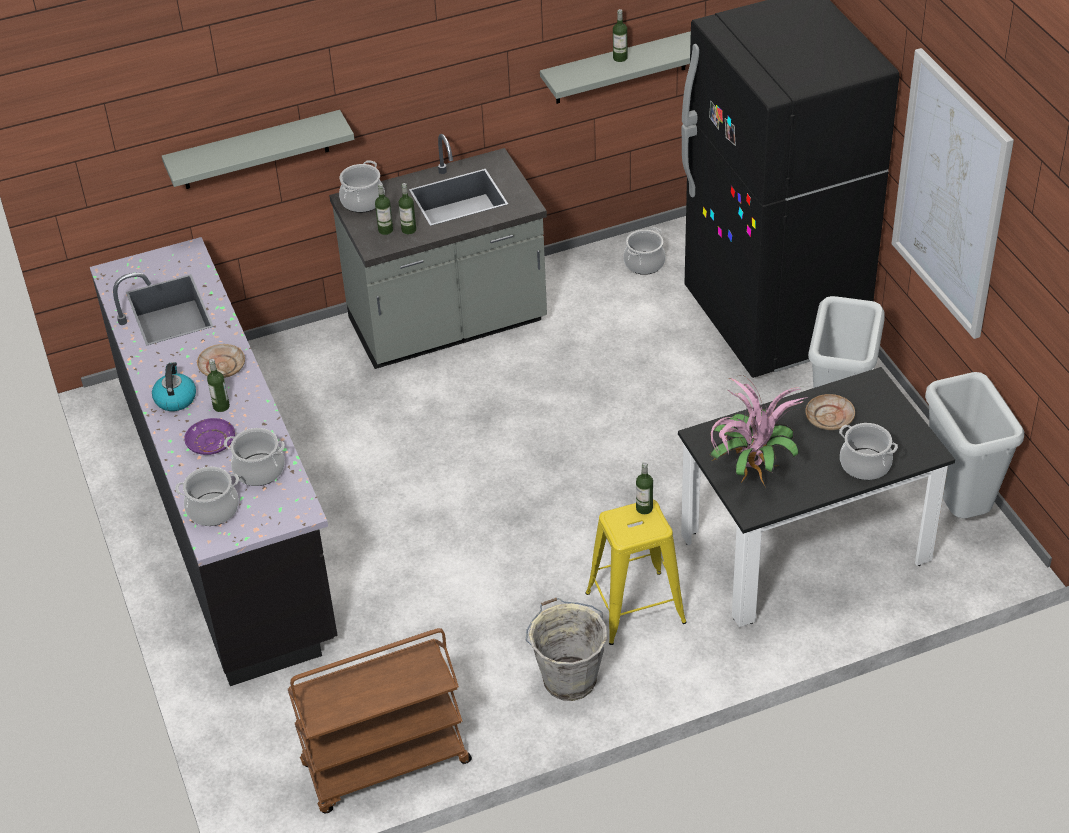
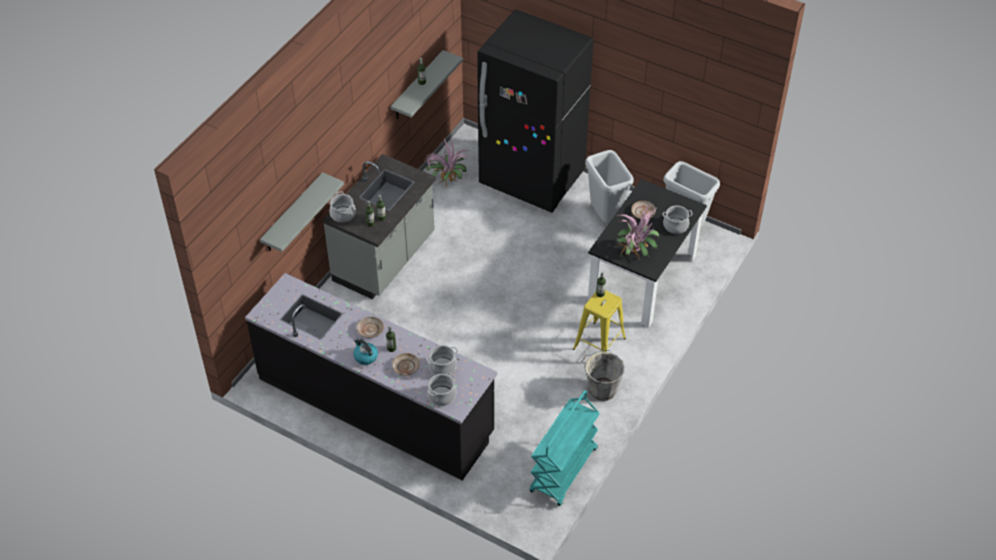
camera: 40 degrees left, 5 degrees up
(210, 442) = (405, 367): purple plate -> beige plate
(385, 765) = (564, 471): brown cart -> turquoise cart
(644, 263) = (447, 181): cooking pot -> potted plant
(951, 194) = (642, 85): picture -> none

